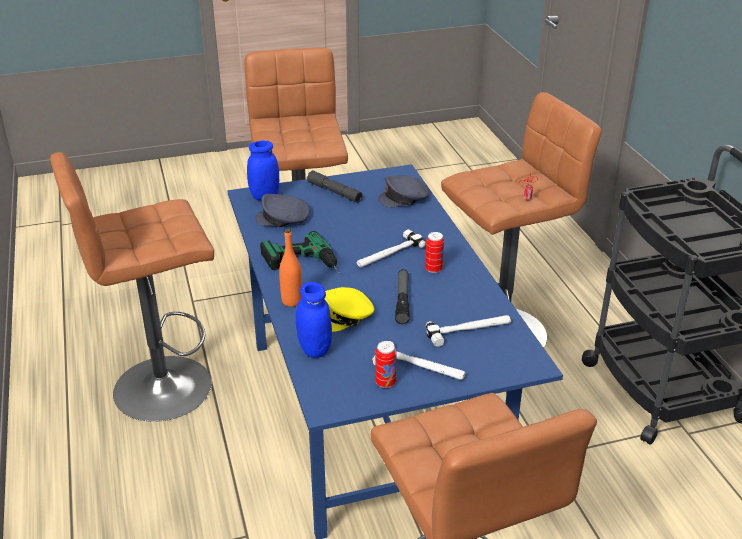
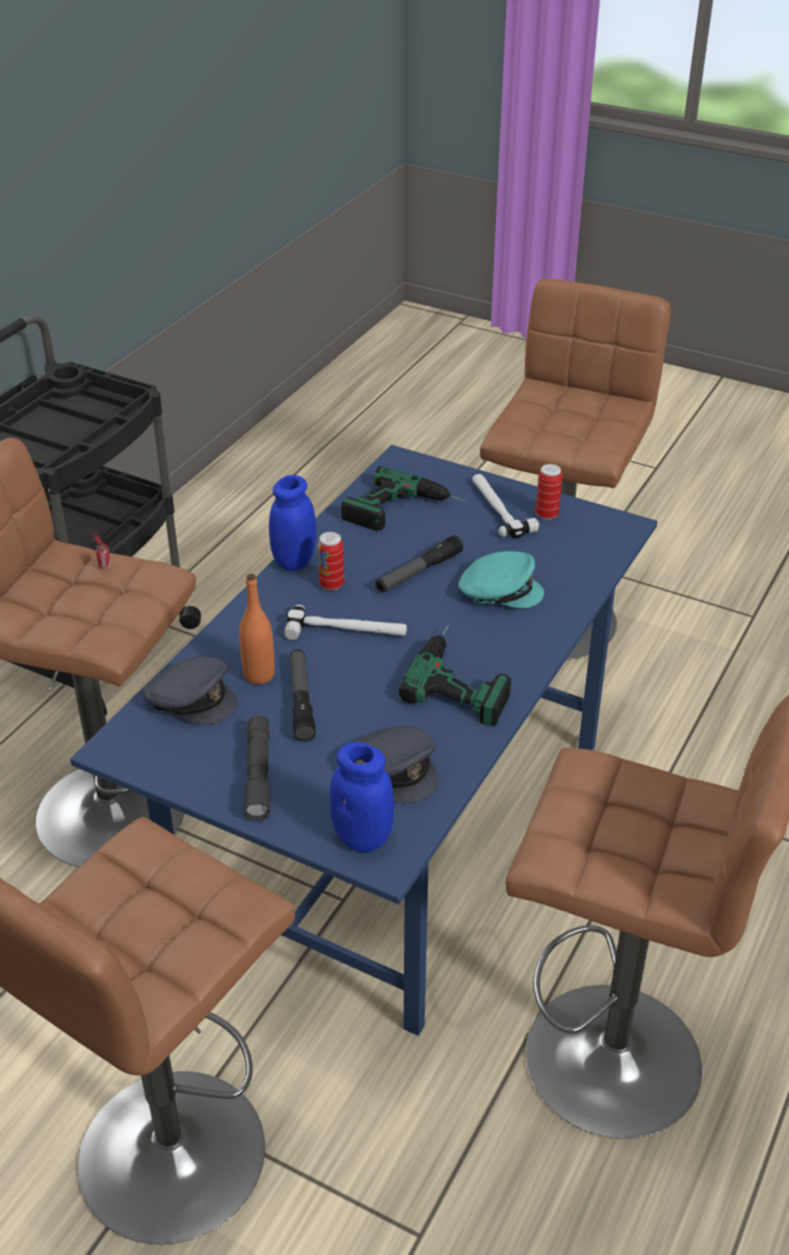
camera: 135 degrees left, 5 degrees up
(292, 301) = (534, 639): orange bottle -> orange bottle (259, 675)
(314, 349) = (574, 576): blue jar -> blue jar (294, 561)
(345, 316) = (499, 590): yellow cap -> turquoise cap
(360, 220) = (301, 700): none -> flashlight
(469, 331) = (405, 511): hammer -> power drill

